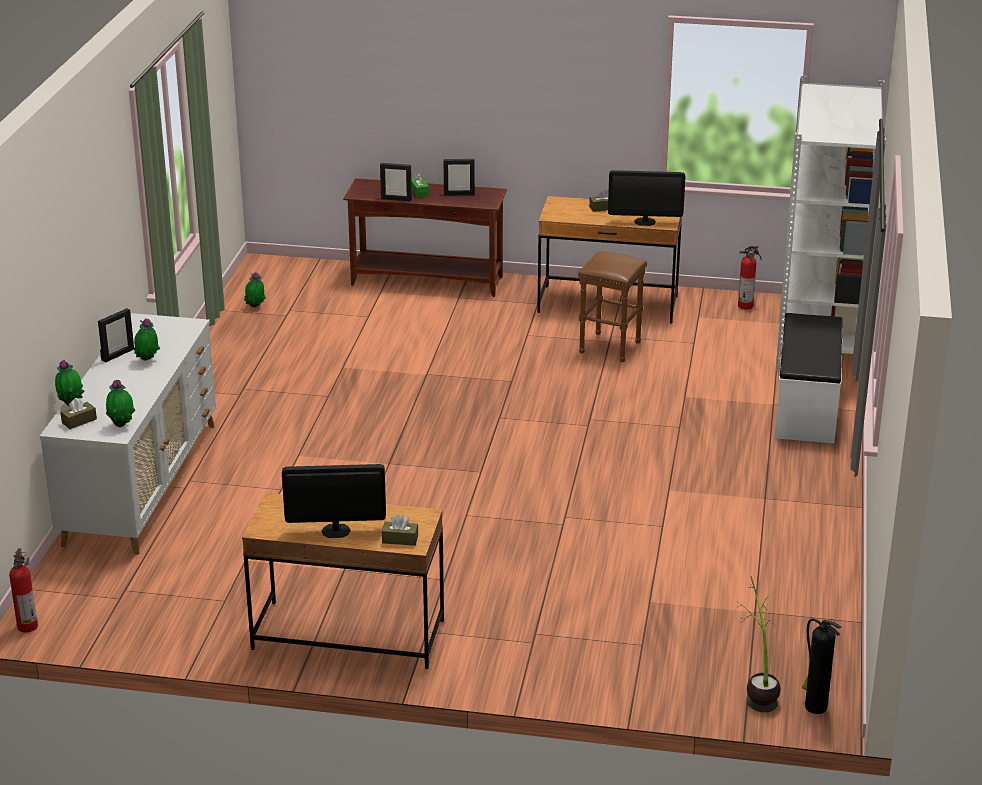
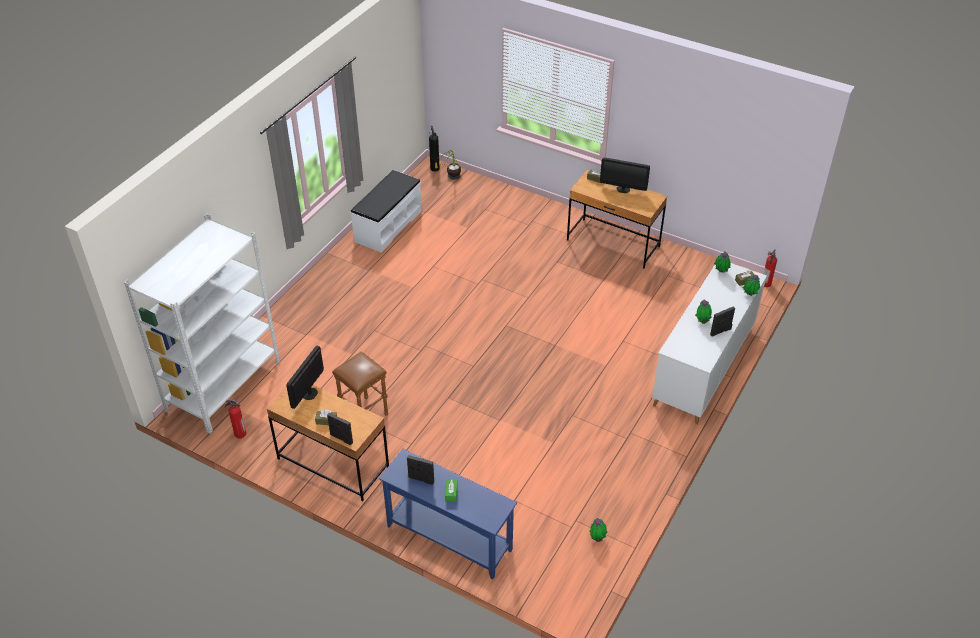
camera: 160 degrees left, 15 degrees up
(396, 199) = (474, 486): picture frame -> picture frame (341, 439)
(428, 280) = (448, 538): brown console table -> blue console table
(645, 221) = (310, 393): monitor -> monitor turned 90 degrees counterclockwise
(807, 408) = (290, 326): white bench -> white bench (388, 226)

